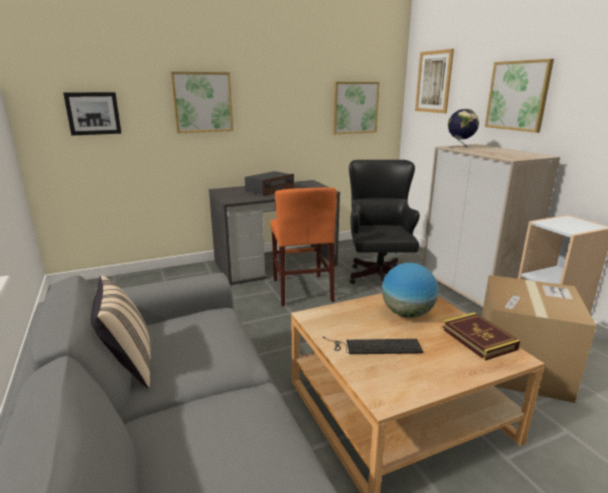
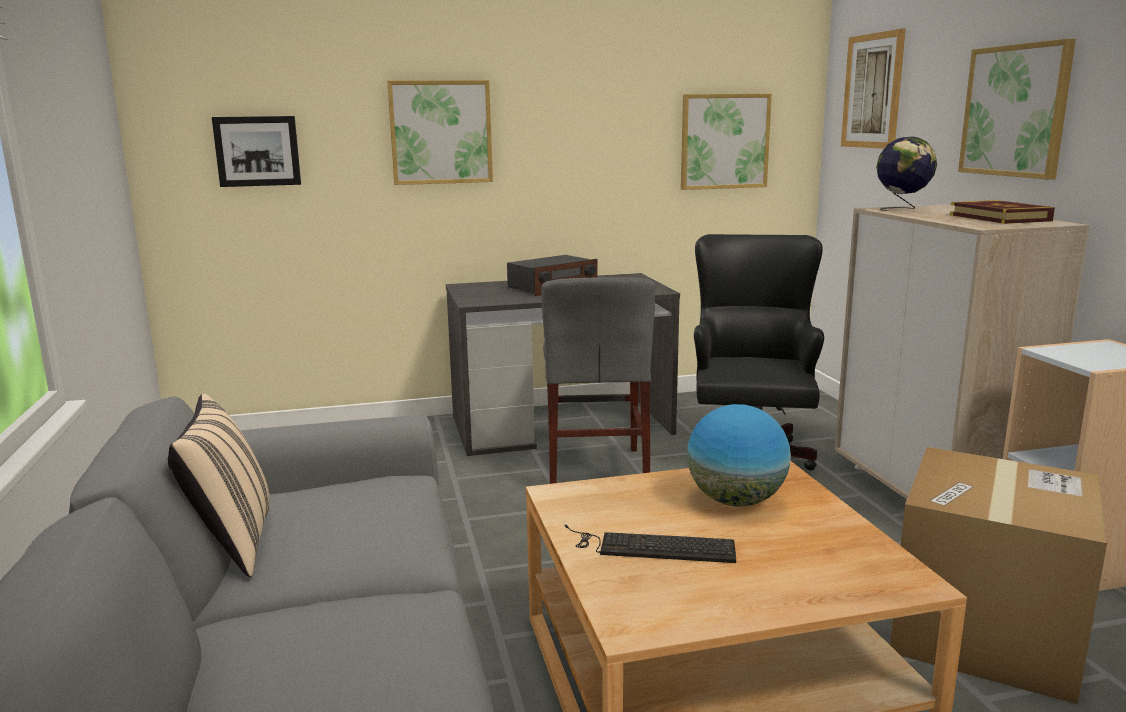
camera: 10 degrees right, 5 degrees down
(302, 290) = (596, 471): orange chair -> grey chair
(478, 338) = (854, 548): book -> book (999, 218)

